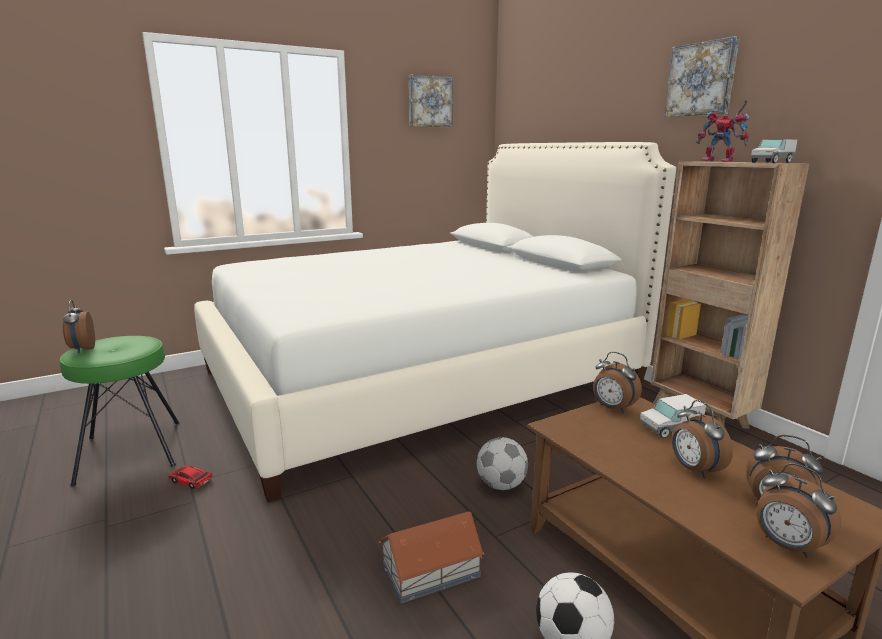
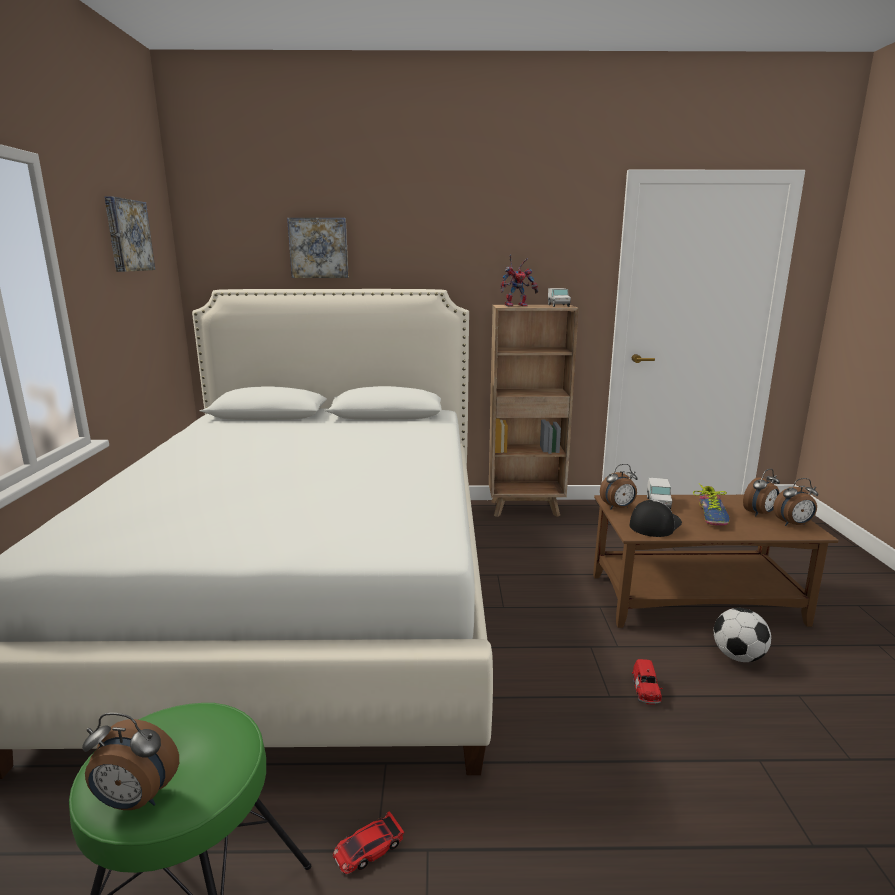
camera: 60 degrees left, 0 degrees up
(432, 570) = (645, 691): toy house -> red toy car
(501, 485) = (552, 618): football -> none
(598, 434) = (654, 524): none -> cap
(694, 469) = (712, 516): alarm clock -> shoe
(702, 79) = (472, 236): picture -> picture (319, 248)

